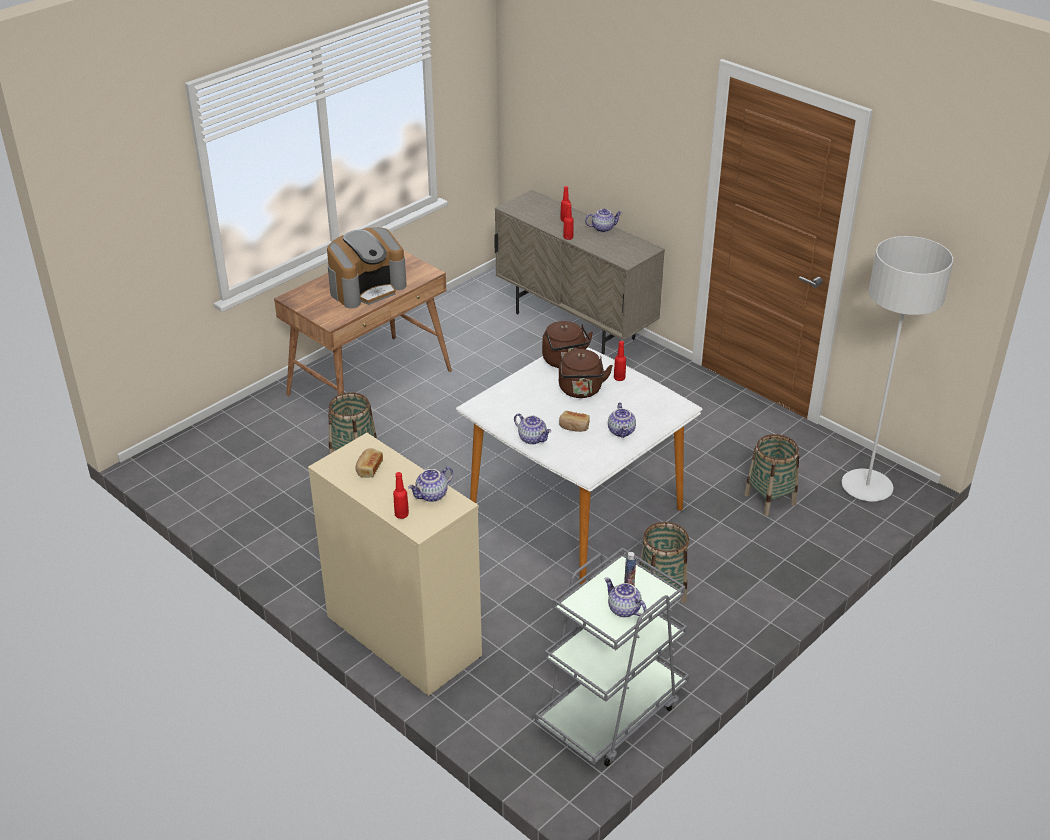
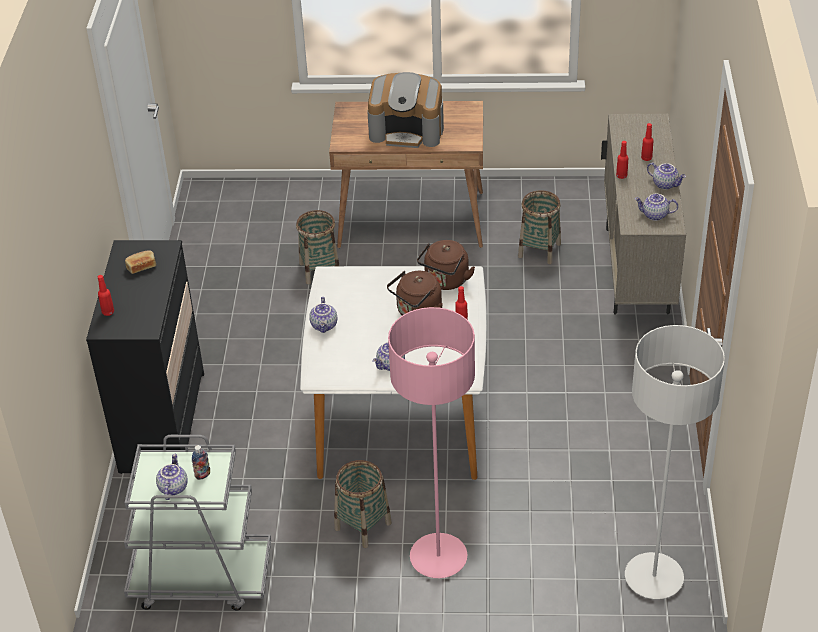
camera: 50 degrees right, 5 degrees up
(403, 636) = (163, 422): beige dresser -> black dresser
(432, 495) = (144, 312): teapot -> teapot (654, 215)
(574, 427) = (366, 337): bread -> none
(738, 571) = (438, 557): none -> pink floor lamp
(770, 499) = (556, 524): basket -> basket (539, 250)

